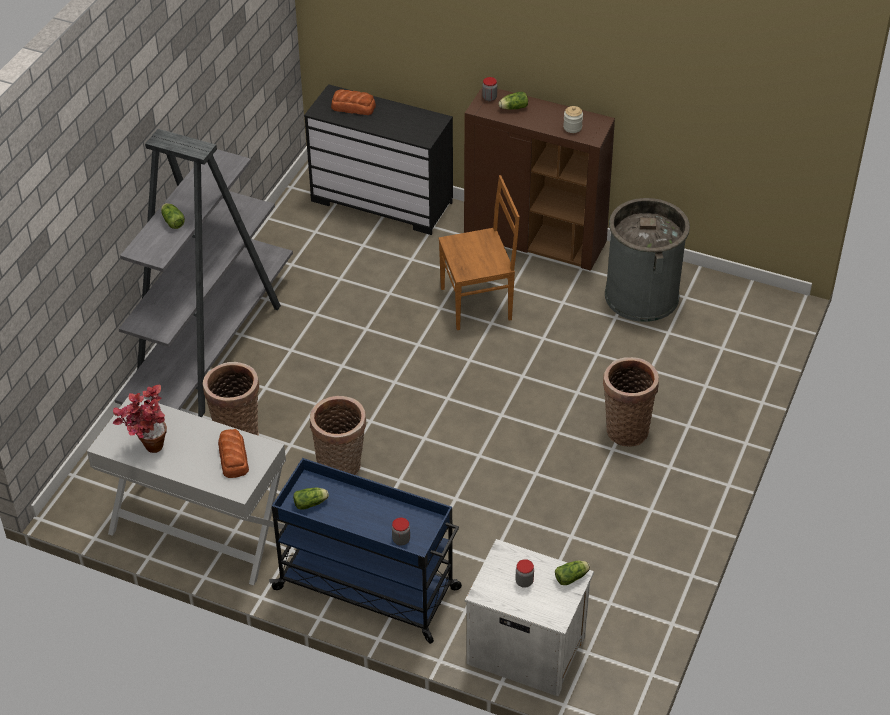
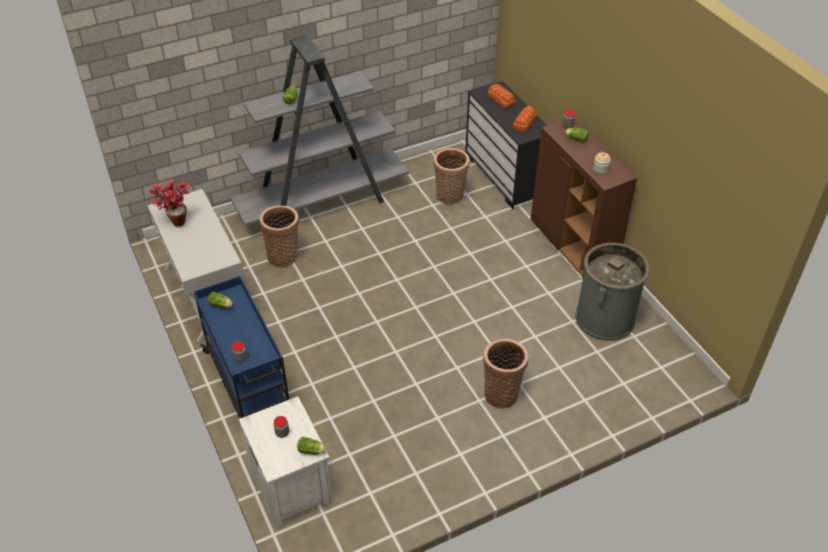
camera: 40 degrees right, 0 degrees up
(233, 458) = (207, 253): bread -> bread (524, 123)
(341, 467) = (314, 309): basket -> basket (450, 197)
(478, 303) = (495, 263): brown chair -> none

